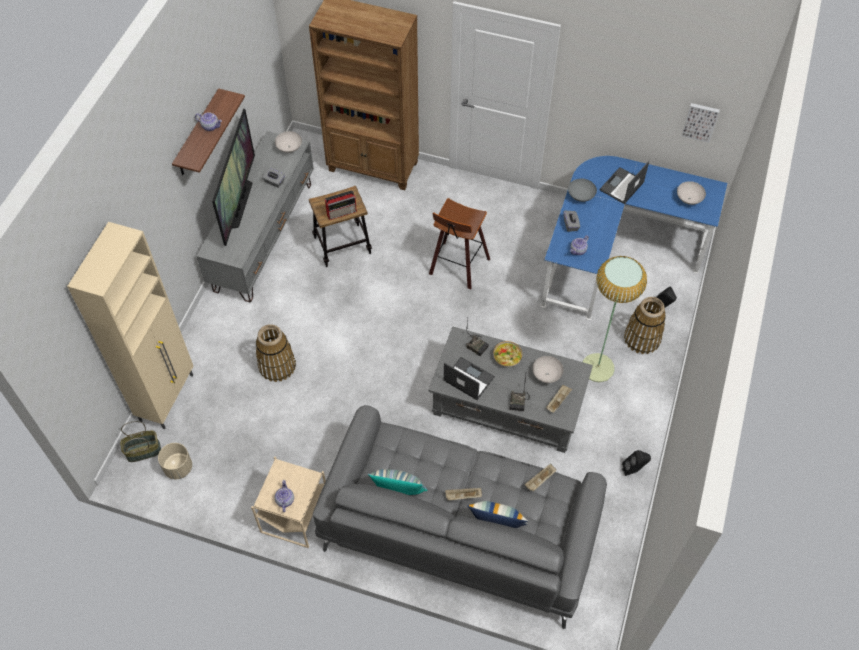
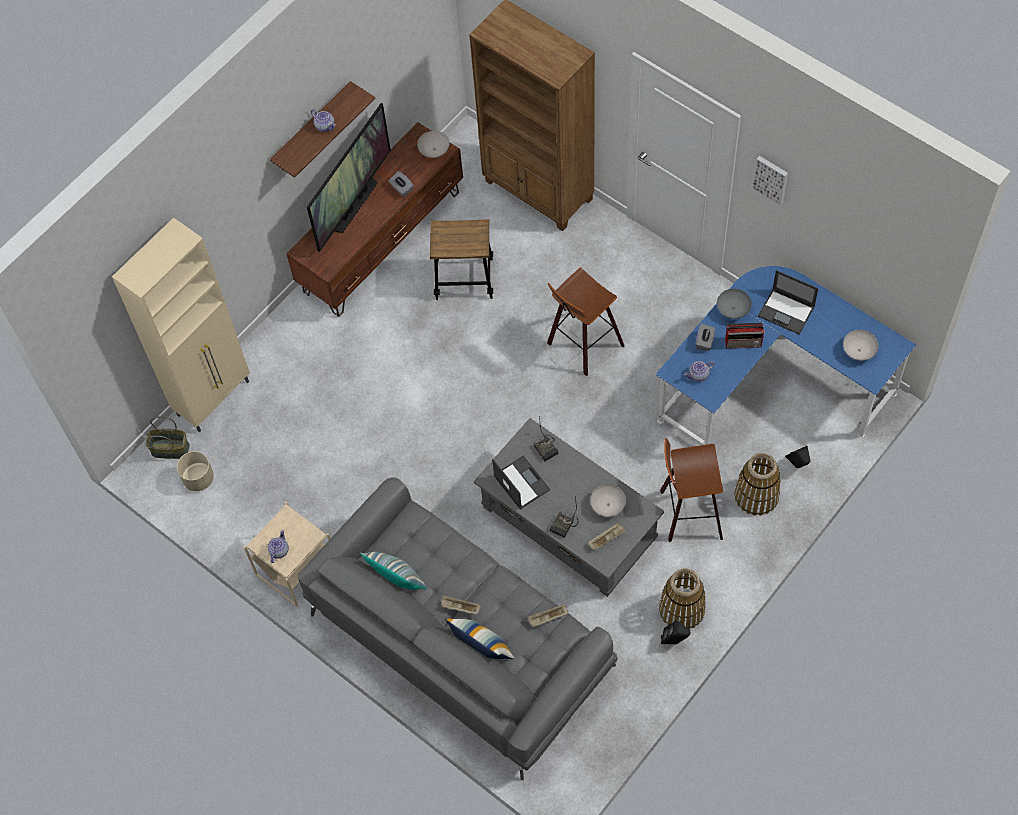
camera: 25 degrees right, 5 degrees up
(264, 235) = (382, 241): grey tv stand -> brown tv stand
(277, 366) = (339, 399): basket -> basket (681, 609)
(342, 212) = (461, 247): radio -> radio (744, 342)
(507, 358) = (573, 472): bowl -> none
(597, 367) = (688, 513): floor lamp -> stool
(621, 186) = (787, 311): laptop -> laptop turned 120 degrees counterclockwise
(700, 121) = (885, 268): picture -> picture (771, 179)

